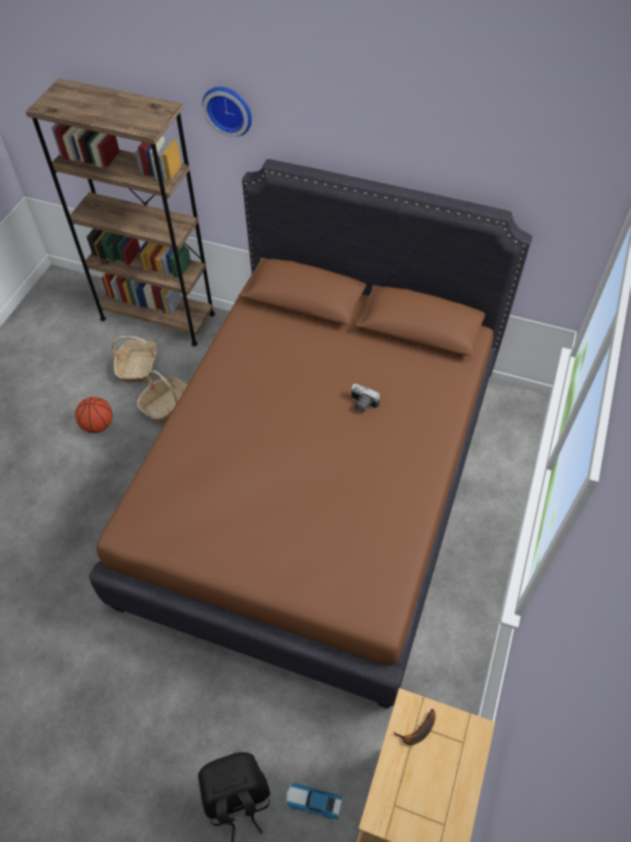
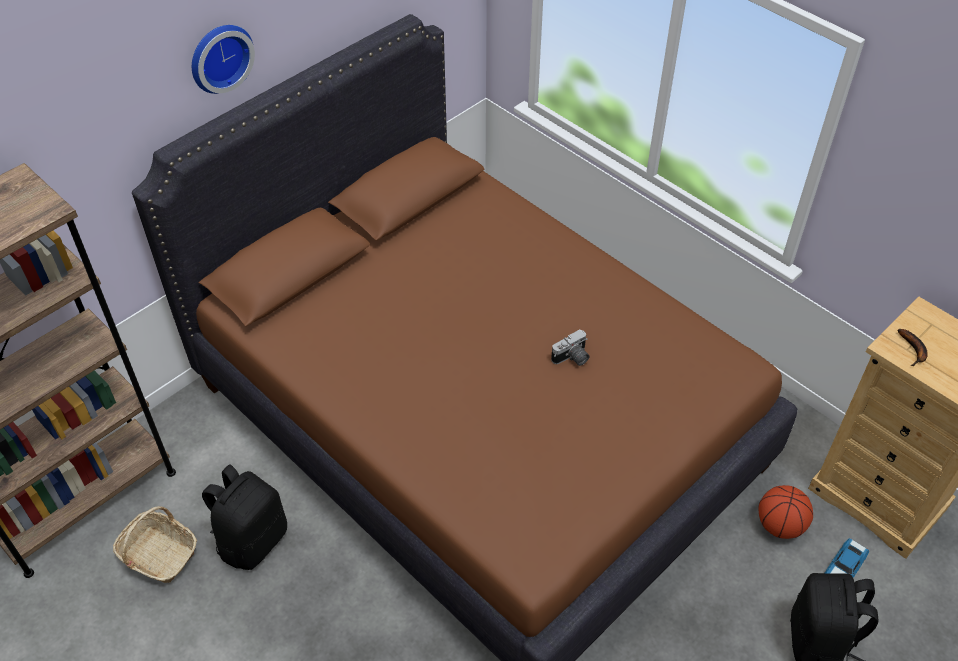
camera: 65 degrees left, 5 degrees down
(98, 425) = (228, 639): basketball -> basketball (780, 525)
(167, 405) = (252, 540): basket -> black backpack
(229, 109) = (81, 127): wall clock -> wall clock (219, 56)
(362, 404) = (482, 283): camera -> camera (572, 358)

